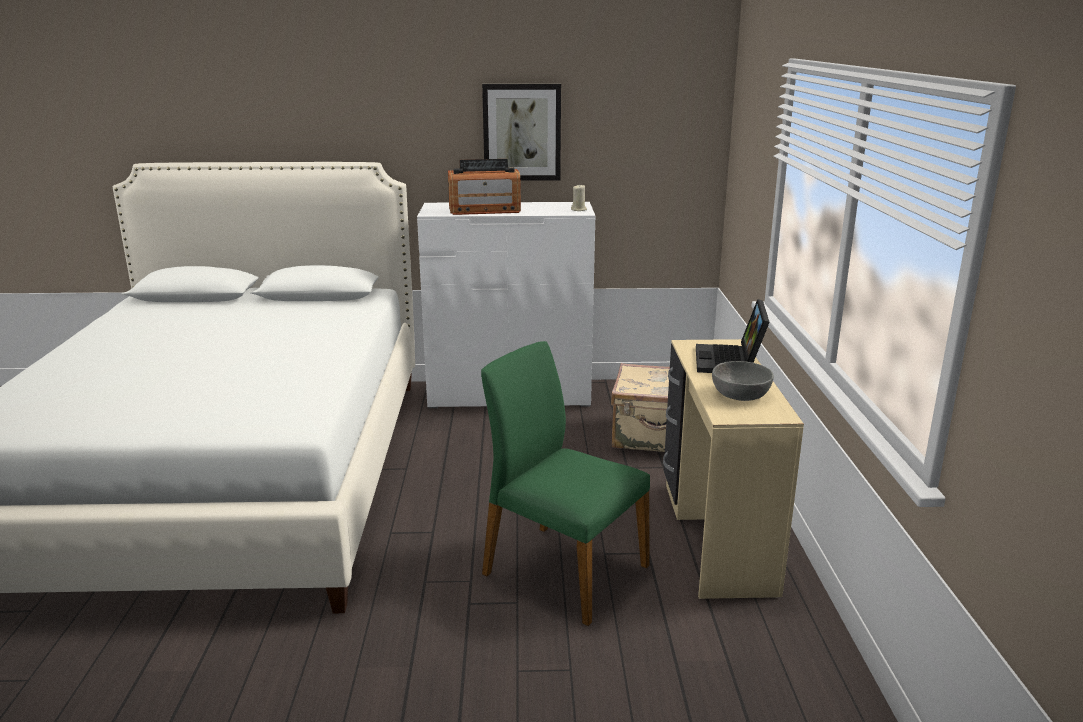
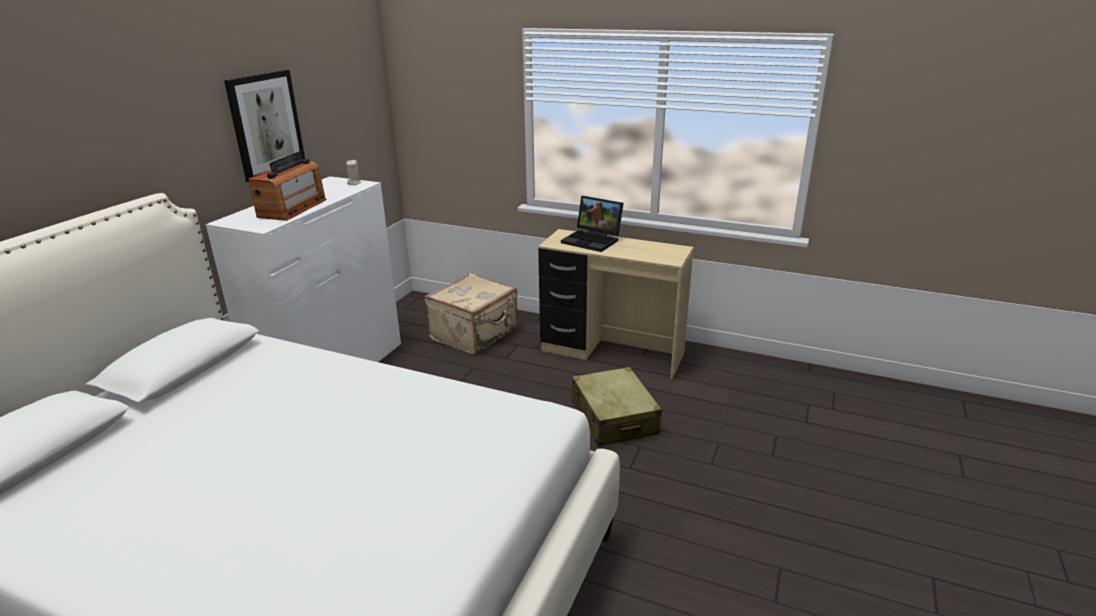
camera: 65 degrees left, 5 degrees up
(563, 570) = (614, 418): green chair -> beige suitcase
(740, 394) = (644, 250): grey bowl -> none

